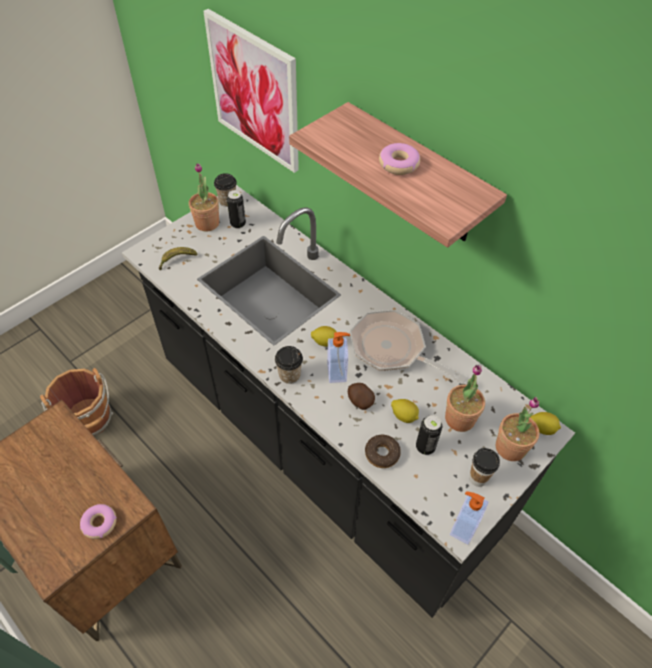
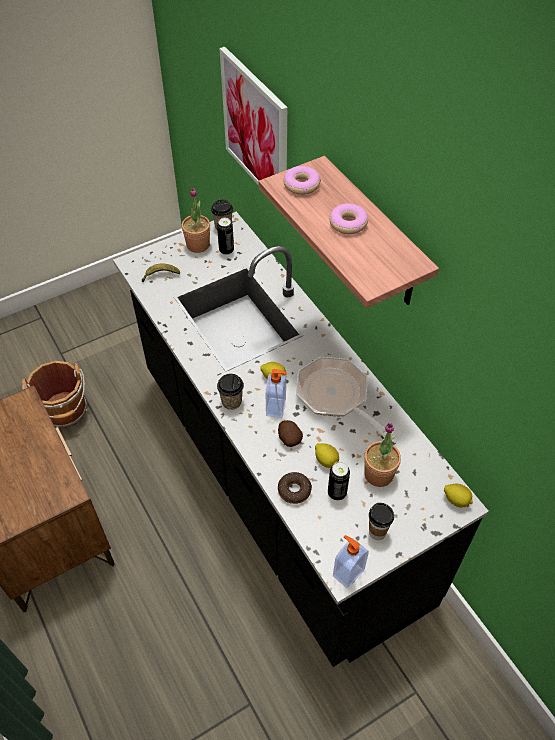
camera: 15 degrees right, 0 degrees up
(99, 523) = (38, 500): donut -> donut (301, 185)
(510, 447) = (419, 511): potted plant -> none

